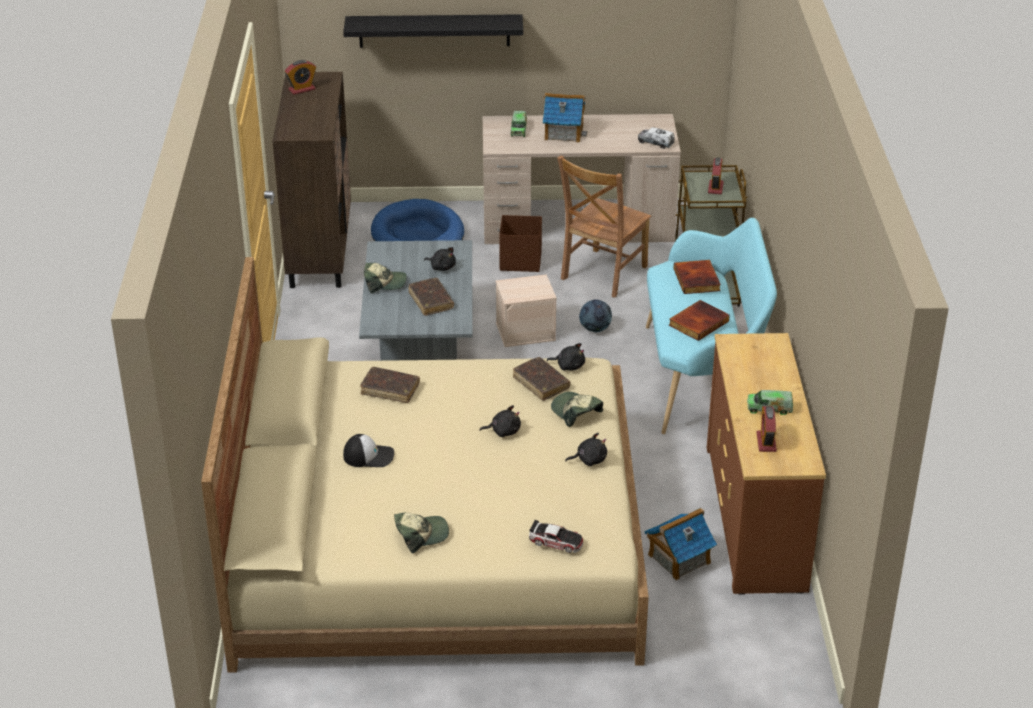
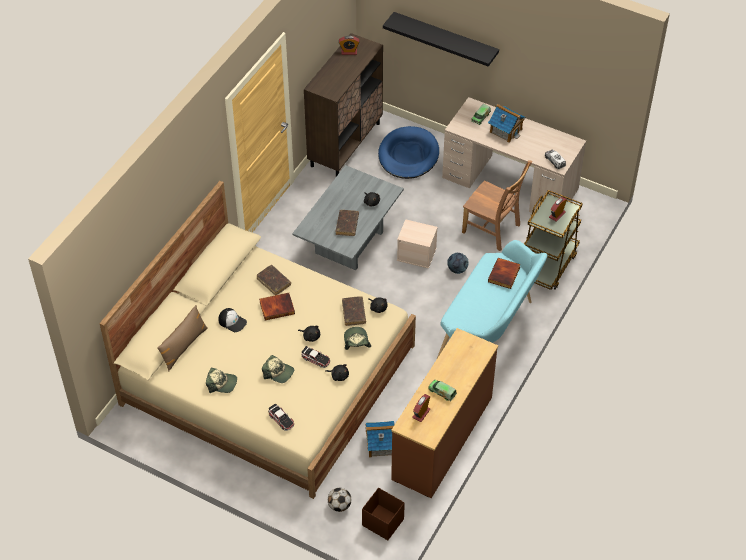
camera: 30 degrees right, 15 degrees up
(318, 513) = (184, 347): none -> brown pillow
(385, 283) = (332, 201): cap -> cap (278, 372)
(520, 261) = (453, 199): brown storage box -> brown storage box (382, 522)
(537, 453) = (316, 359): none -> toy car
(602, 274) = (493, 230): brown chair -> brown chair turned 120 degrees counterclockwise
(690, 657) = (339, 505): none -> football
(698, 322) = (478, 306): book -> book (277, 307)

